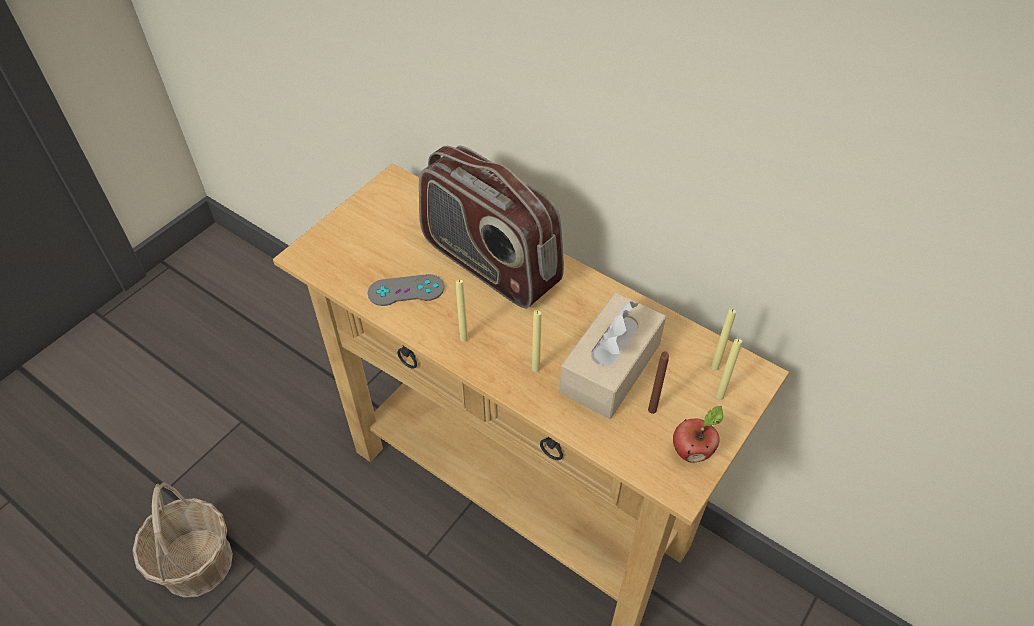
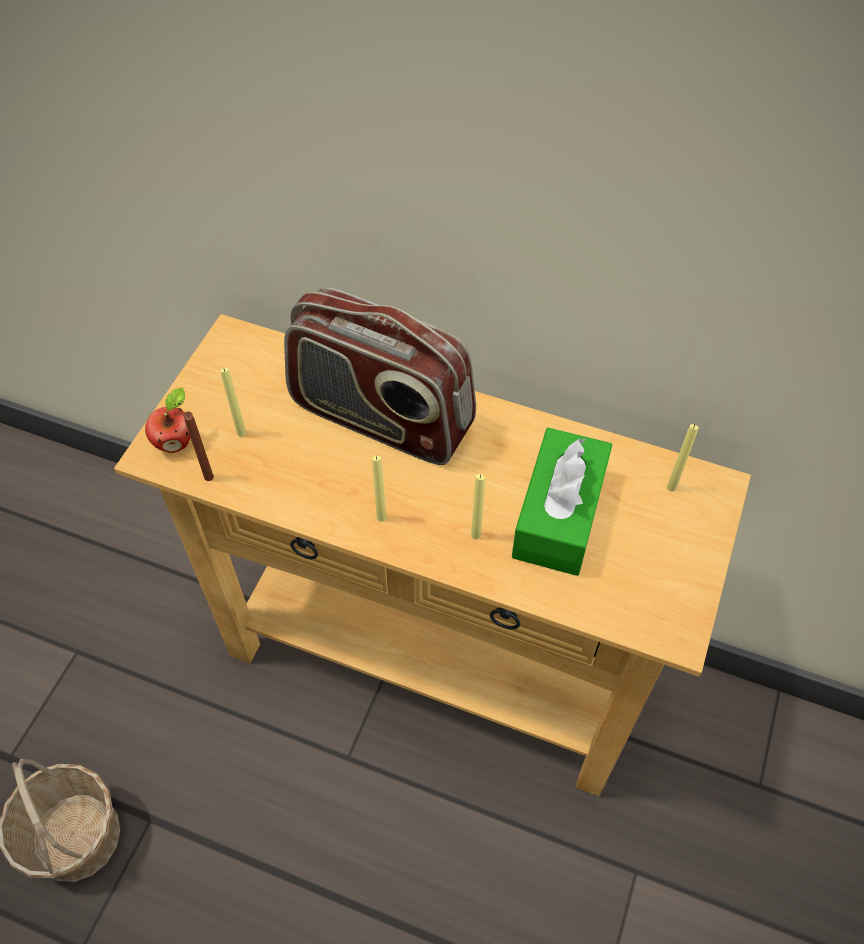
camera: 15 degrees left, 5 degrees up
(406, 290) = (293, 473): grey game controller -> none
(610, 368) = (559, 515): beige tissue box -> green tissue box
(652, 410) = (620, 554): brown candle -> brown candle (209, 477)
(692, 451) = (677, 591): apple -> apple (176, 442)
(719, 396) = (687, 520): yellow candle -> yellow candle (241, 433)

